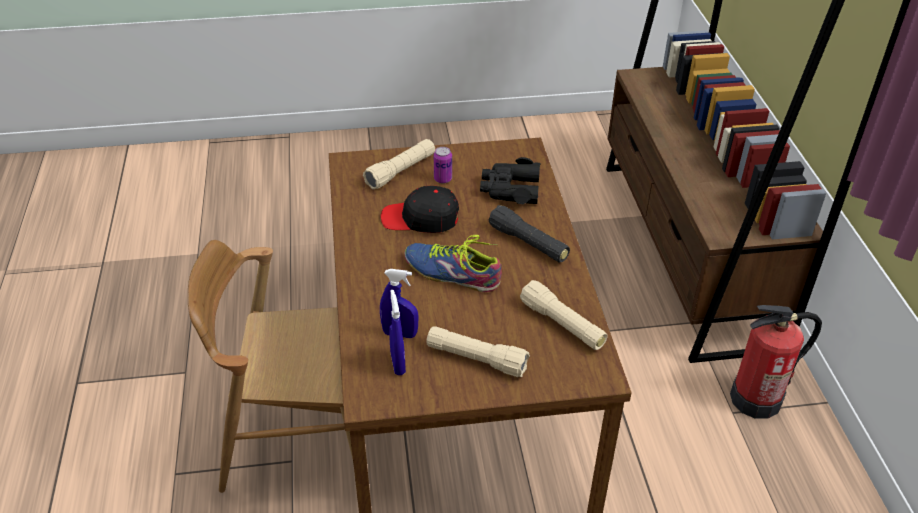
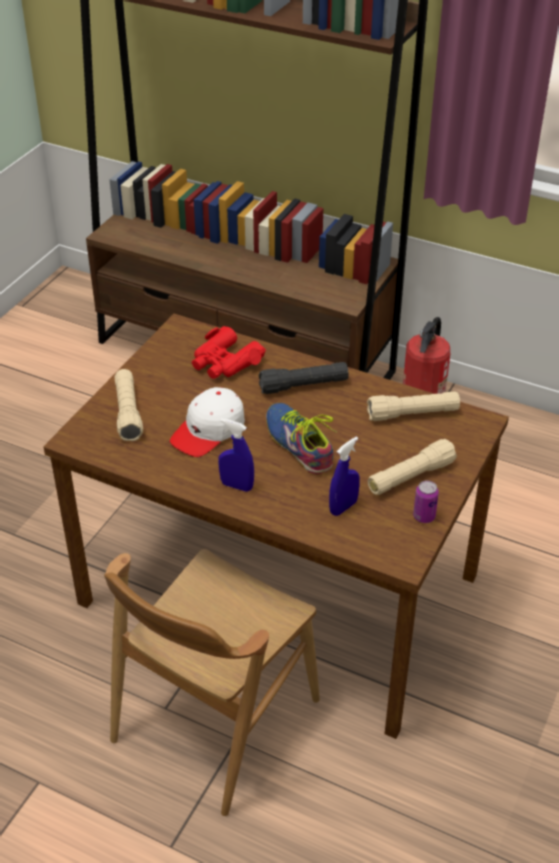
camera: 55 degrees left, 0 degrees up
(398, 364) = (377, 524): blue spray bottle -> blue spray bottle (236, 486)
(420, 219) = (208, 430): black cap -> white cap
(443, 179) = (168, 393): can -> can (424, 516)
(452, 273) = (298, 444): shoe -> shoe turned 90 degrees clockwise
(510, 189) = (225, 362): black binoculars -> red binoculars

